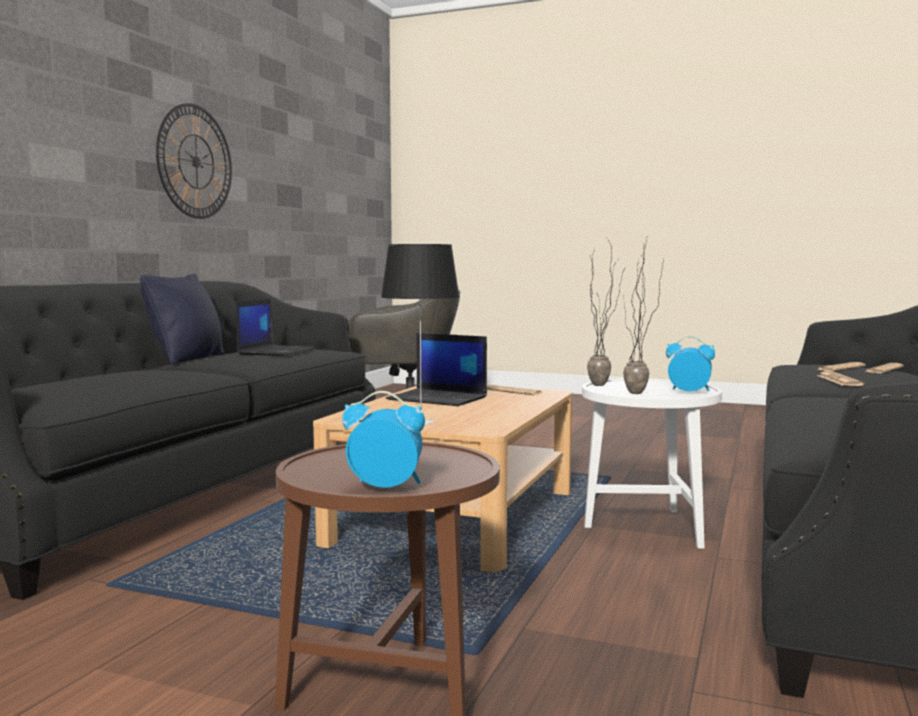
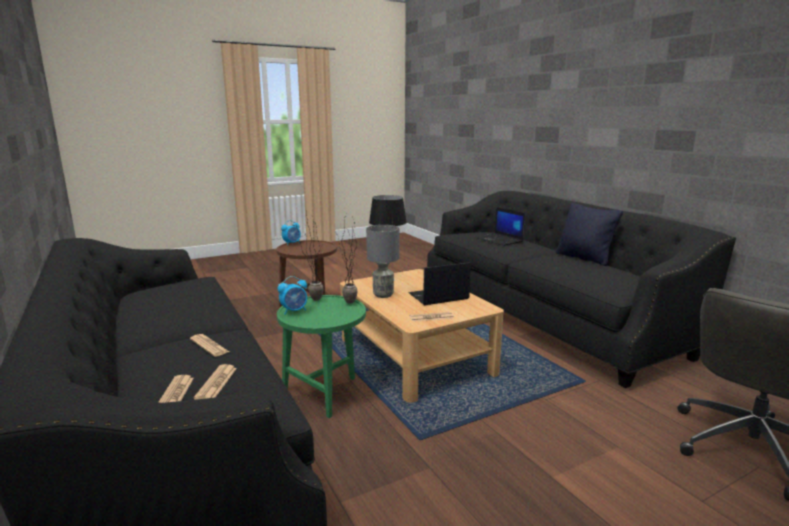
camera: 130 degrees right, 10 degrees up
(196, 162) = (717, 125): wall clock -> none
(276, 351) = (591, 272): laptop -> laptop (500, 240)
(494, 412) = (383, 295): none -> grey table lamp
(647, 527) = (325, 392): white side table -> green side table

